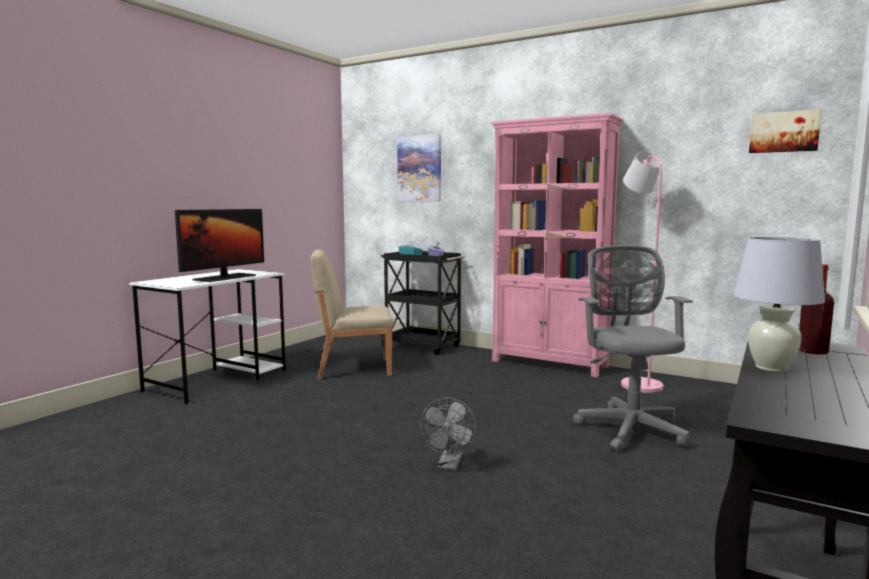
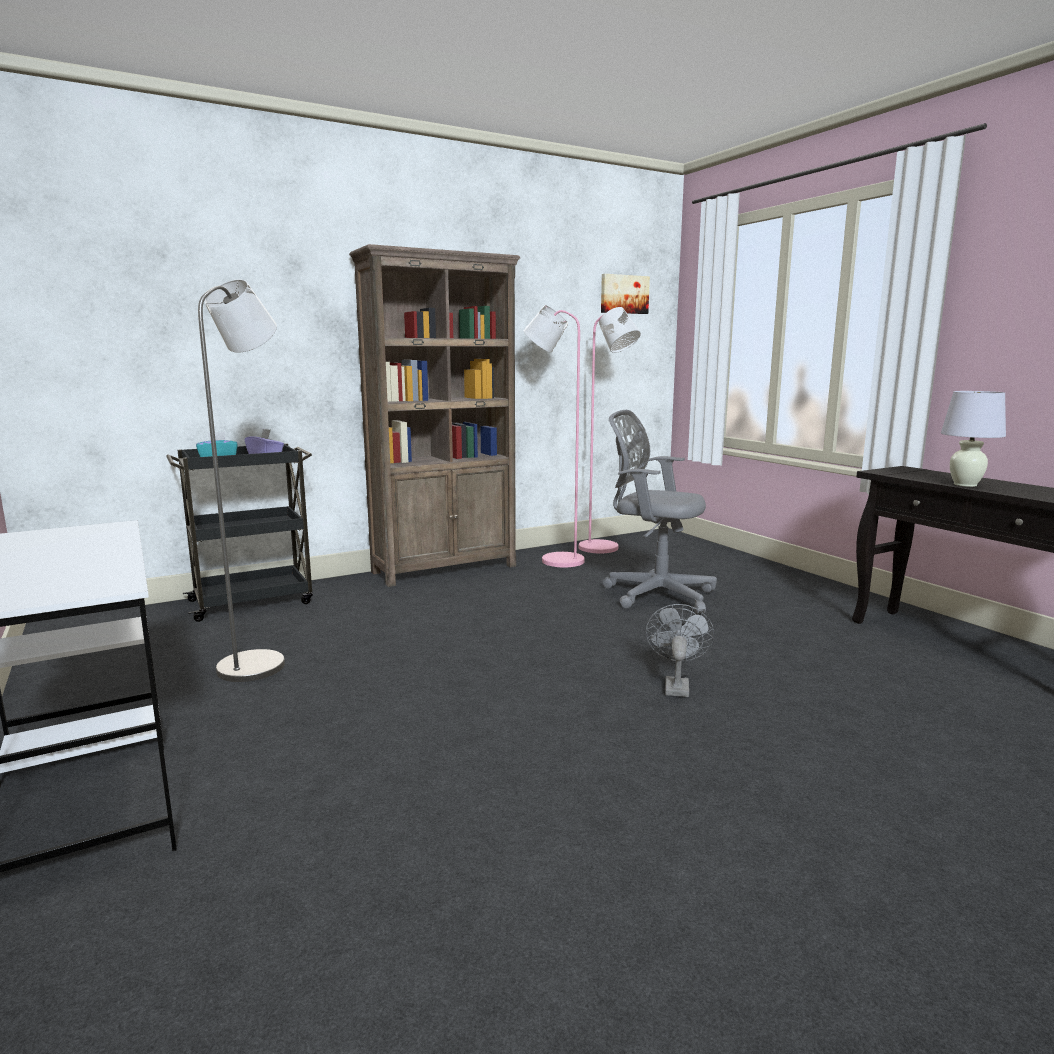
camera: 60 degrees left, 5 degrees up
(225, 277) = (91, 552): monitor -> none
(353, 368) = (260, 662): beige chair -> grey floor lamp
(419, 168) = (183, 305): picture -> none
(449, 465) = (676, 685): grey fan -> grey fan turned 120 degrees counterclockwise
(550, 364) = (445, 569): pink bookcase -> brown bookcase
(707, 391) = (604, 549): none -> pink floor lamp
(812, 351) = (917, 472): bottle -> none

